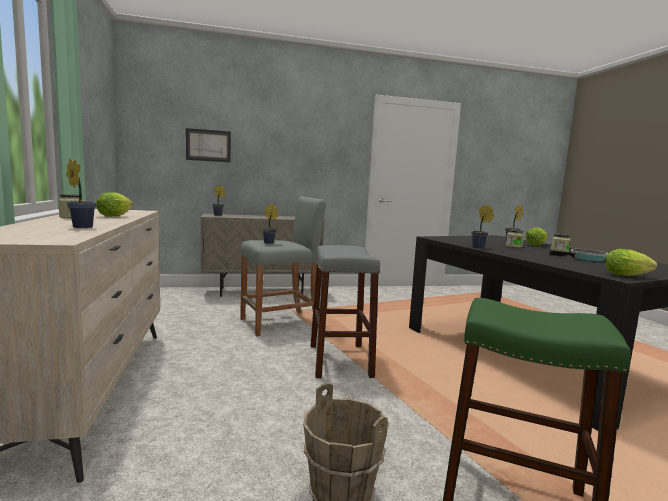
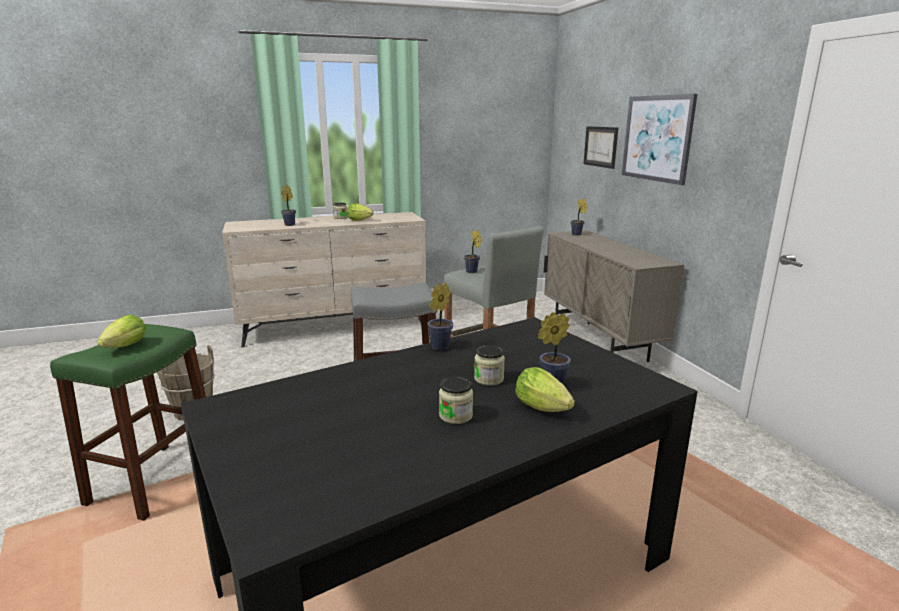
camera: 85 degrees right, 10 degrees up
(276, 141) = (657, 138): none -> picture
(585, 258) = (377, 423): frying pan -> none
(628, 276) = (221, 417): lettuce -> lettuce (124, 347)

